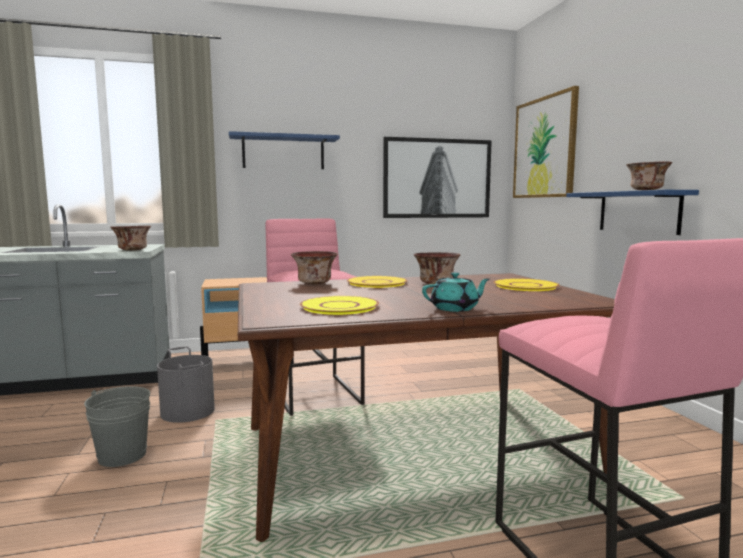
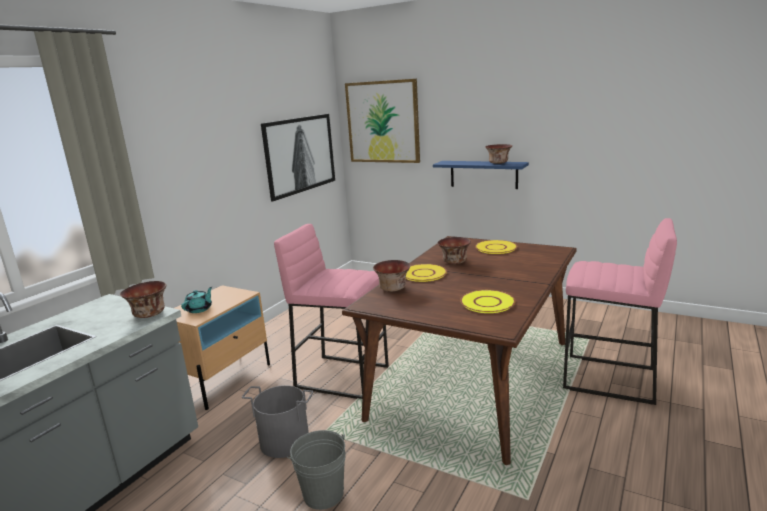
camera: 45 degrees left, 10 degrees up
(283, 152) = (185, 156): blue shelf -> none
(455, 308) = (532, 280): turquoise teapot -> turquoise teapot (199, 309)

